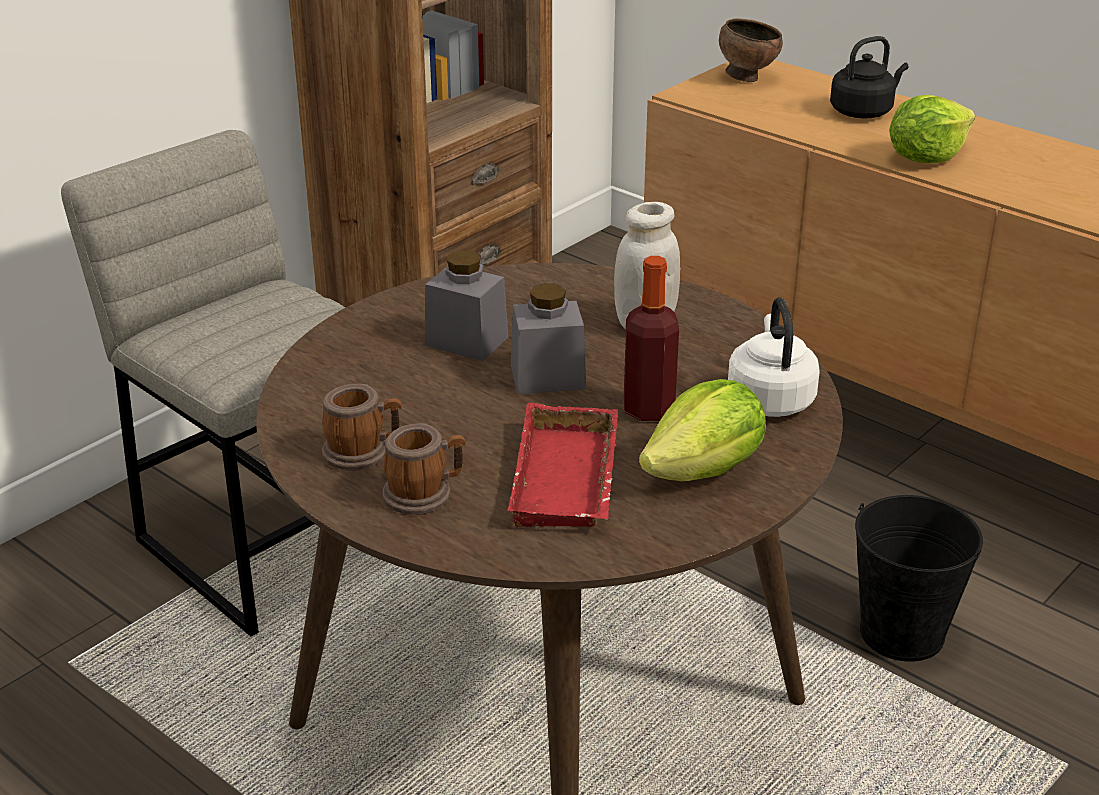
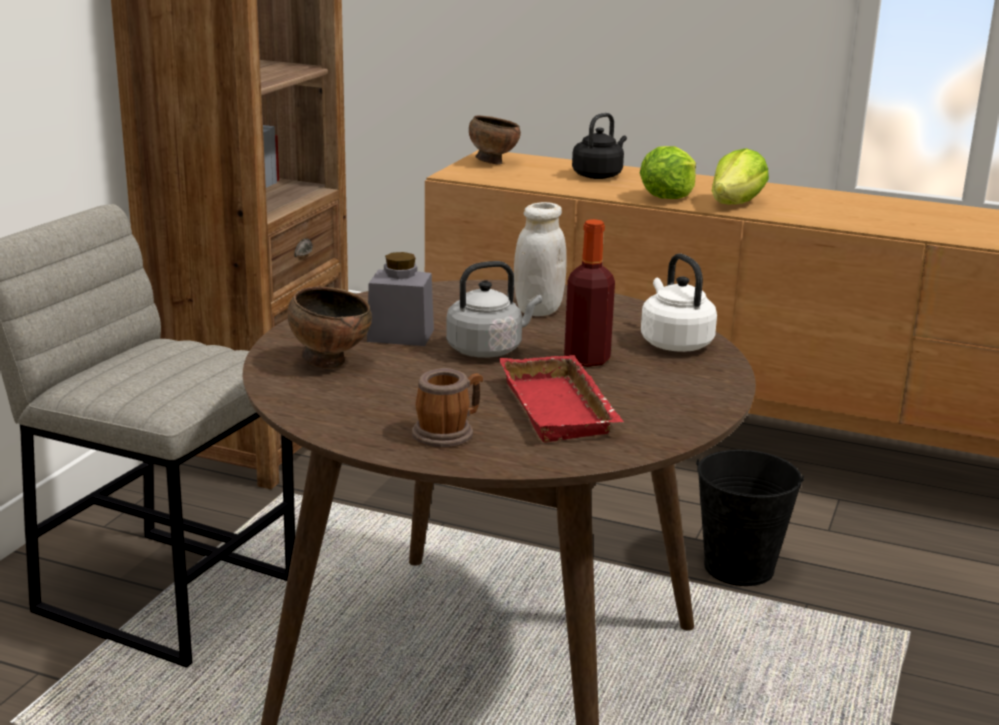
camera: 20 degrees left, 10 degrees down
(363, 452) = (371, 414): mug -> none
(367, 370) = (330, 362): none -> brown bowl
(548, 377) = (488, 349): grey jar -> grey kettle
(705, 471) = (663, 390): lettuce -> lettuce (736, 204)

